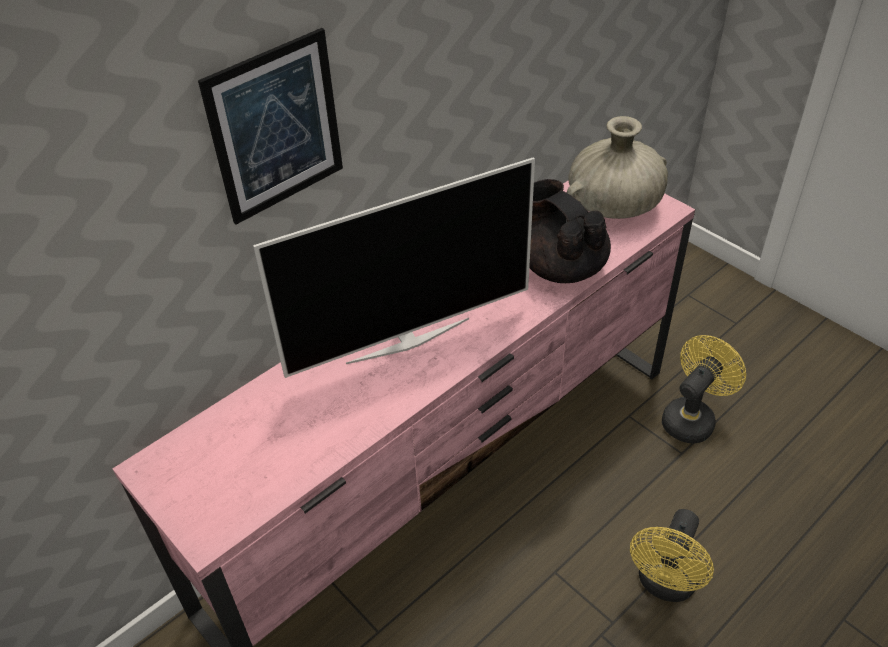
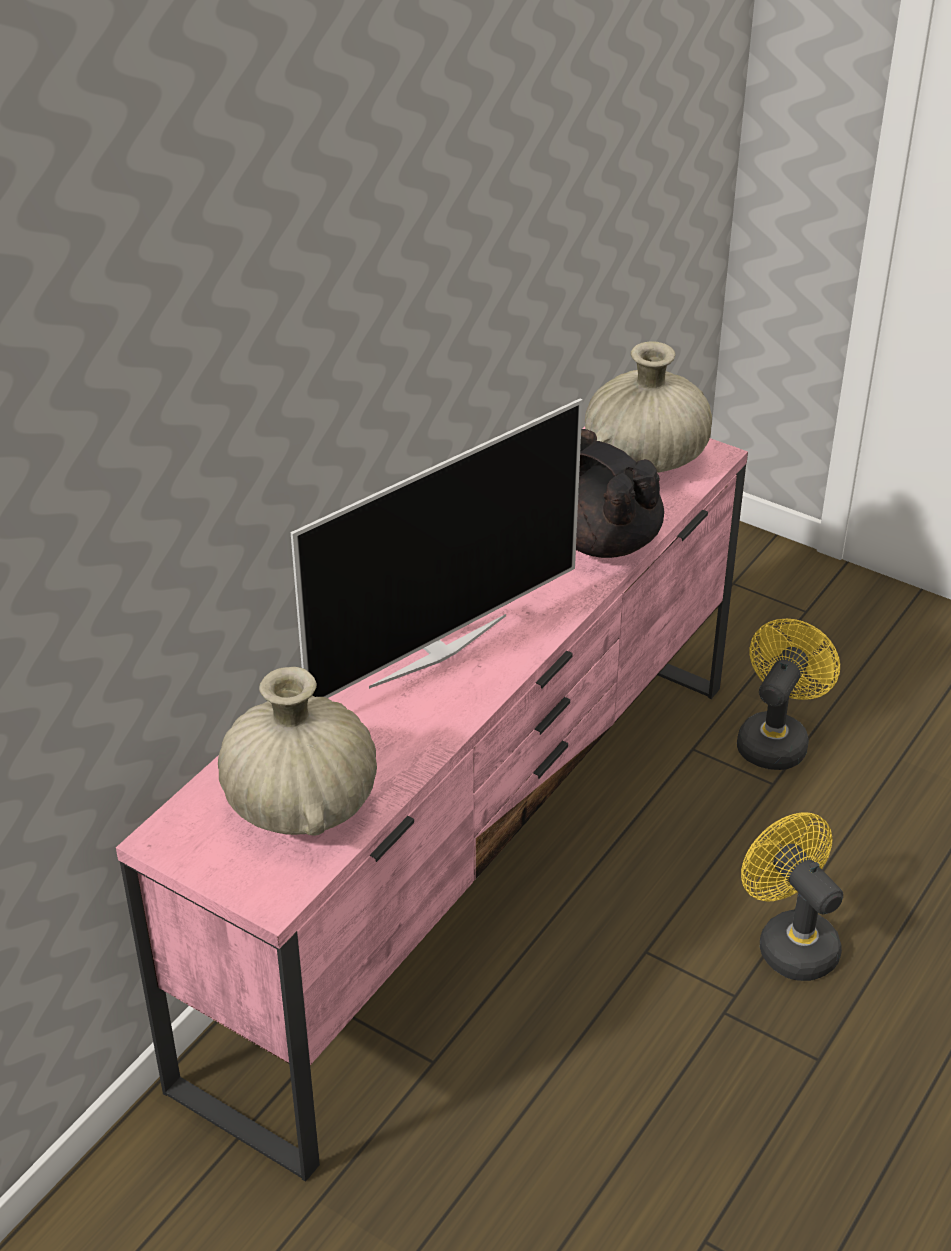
camera: 15 degrees left, 5 degrees down
(259, 455) = (300, 804): none -> beige vase
(276, 128) = (290, 392): picture -> none
(665, 584) = (789, 941): yellow fan -> yellow fan turned 135 degrees clockwise

